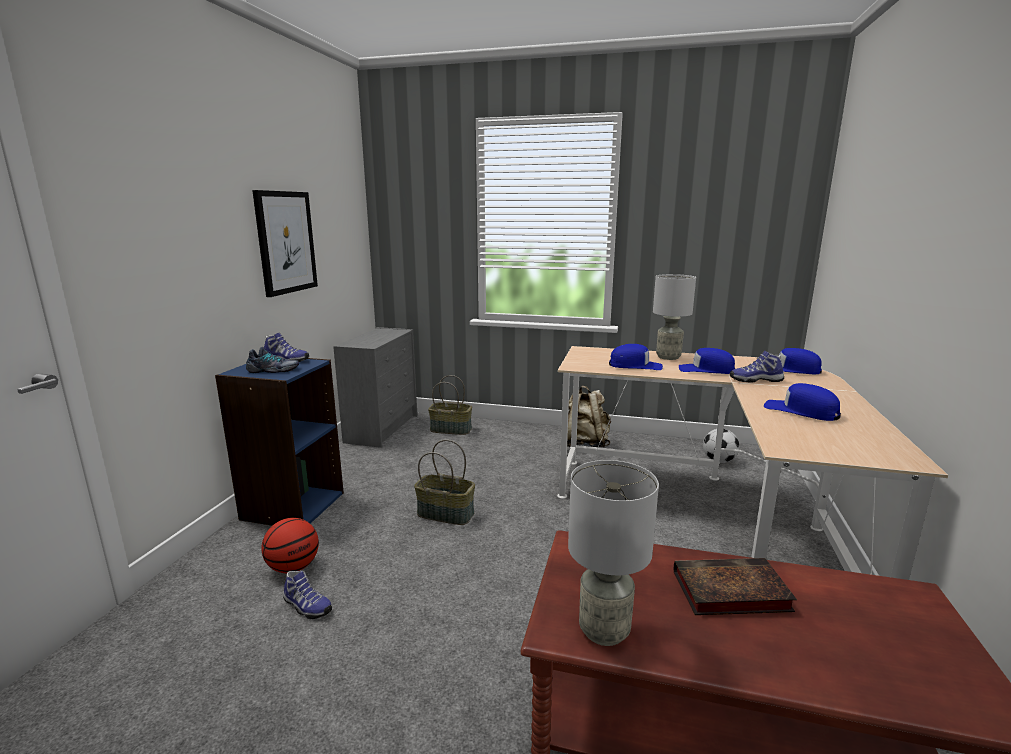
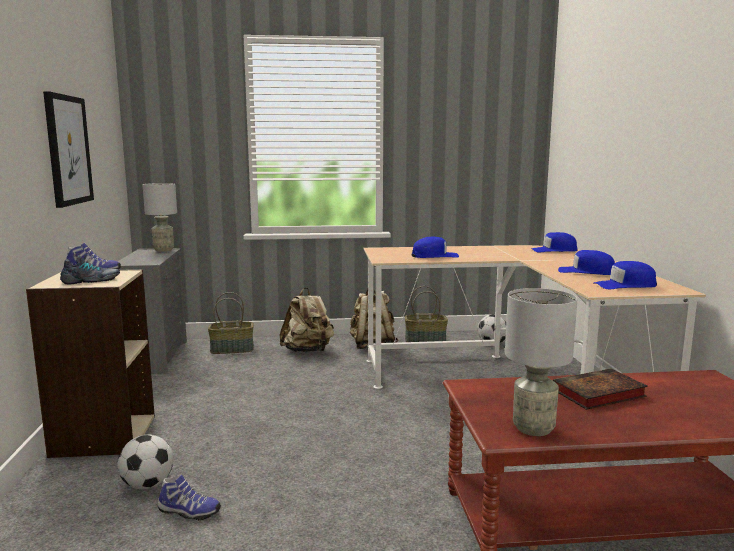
camera: 20 degrees left, 5 degrees down
(292, 505) = (103, 435): blue bookcase -> beige bookcase
(293, 567) = (147, 485): basketball -> football
(446, 514) = (278, 416): basket -> basket (425, 340)
(518, 442) = (308, 351): none -> beige backpack
(668, 357) = (454, 249): grey table lamp -> grey table lamp (163, 250)
(706, 370) = (493, 255): blue cap -> blue cap (625, 285)
(755, 380) = (536, 258): shoe -> none

